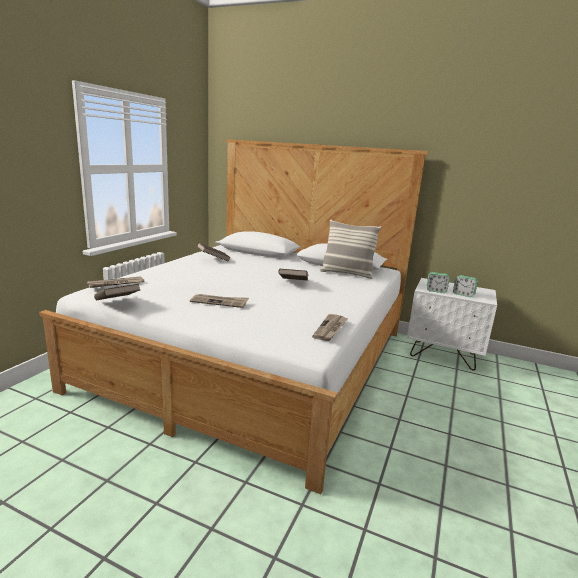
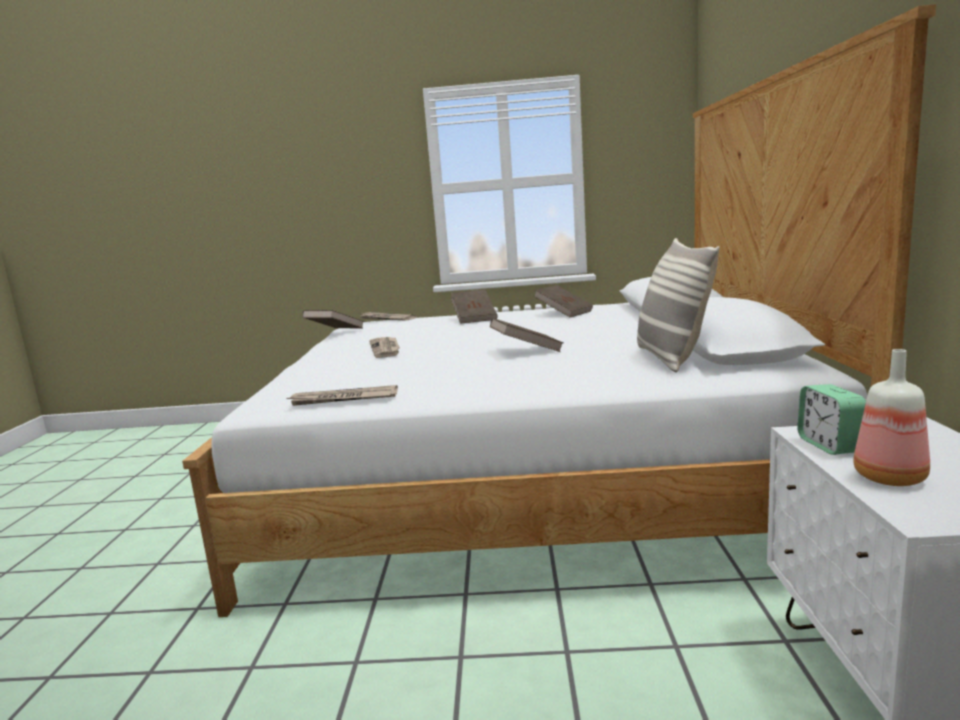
camera: 70 degrees right, 5 degrees down
(177, 271) = (474, 318): none -> brown book
(463, 294) = (892, 478): alarm clock -> bottle

